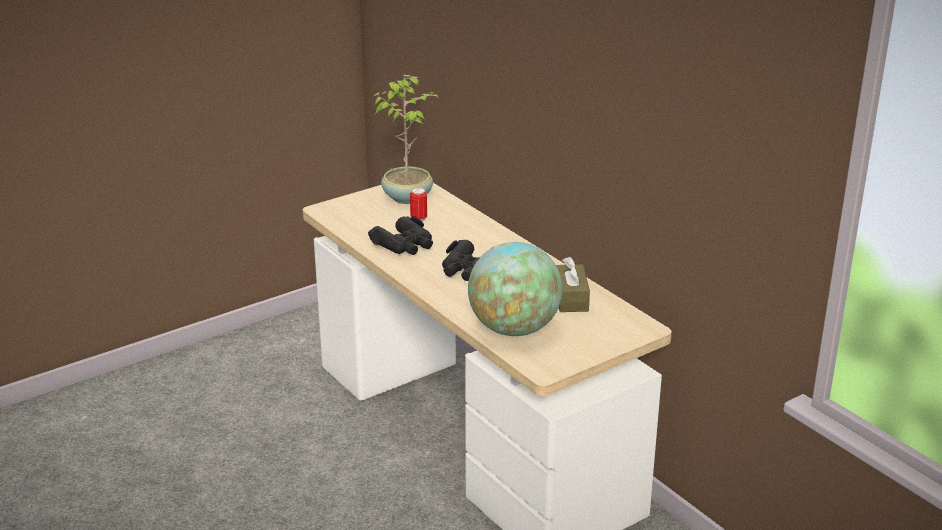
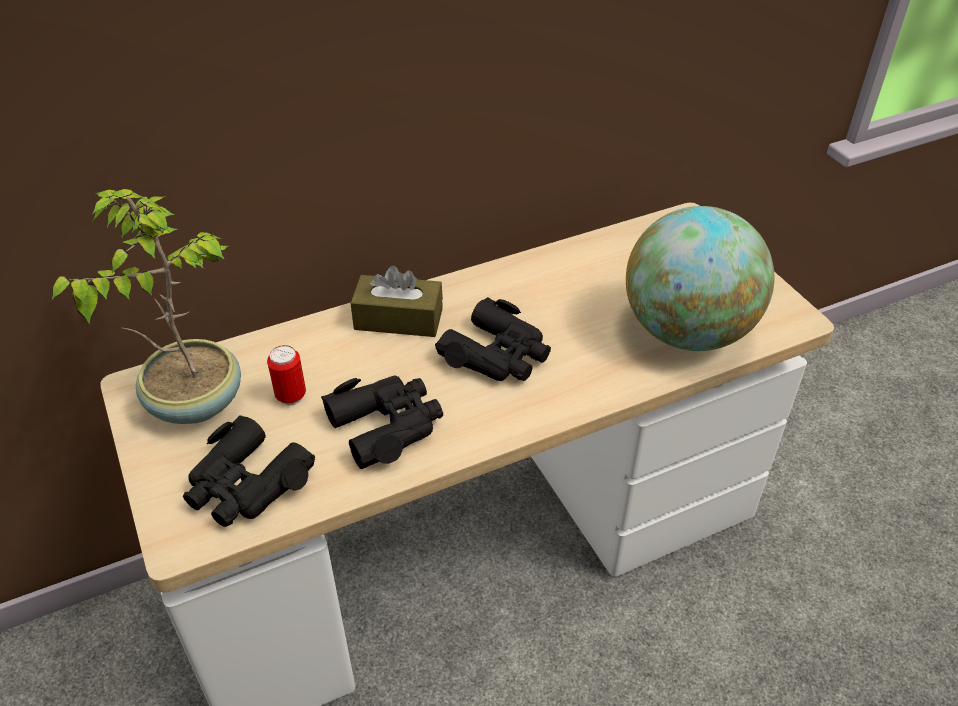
camera: 80 degrees left, 15 degrees up
(358, 217) = (246, 484): none -> black binoculars
(571, 298) = (603, 267): brown tissue box -> brown tissue box (398, 319)

